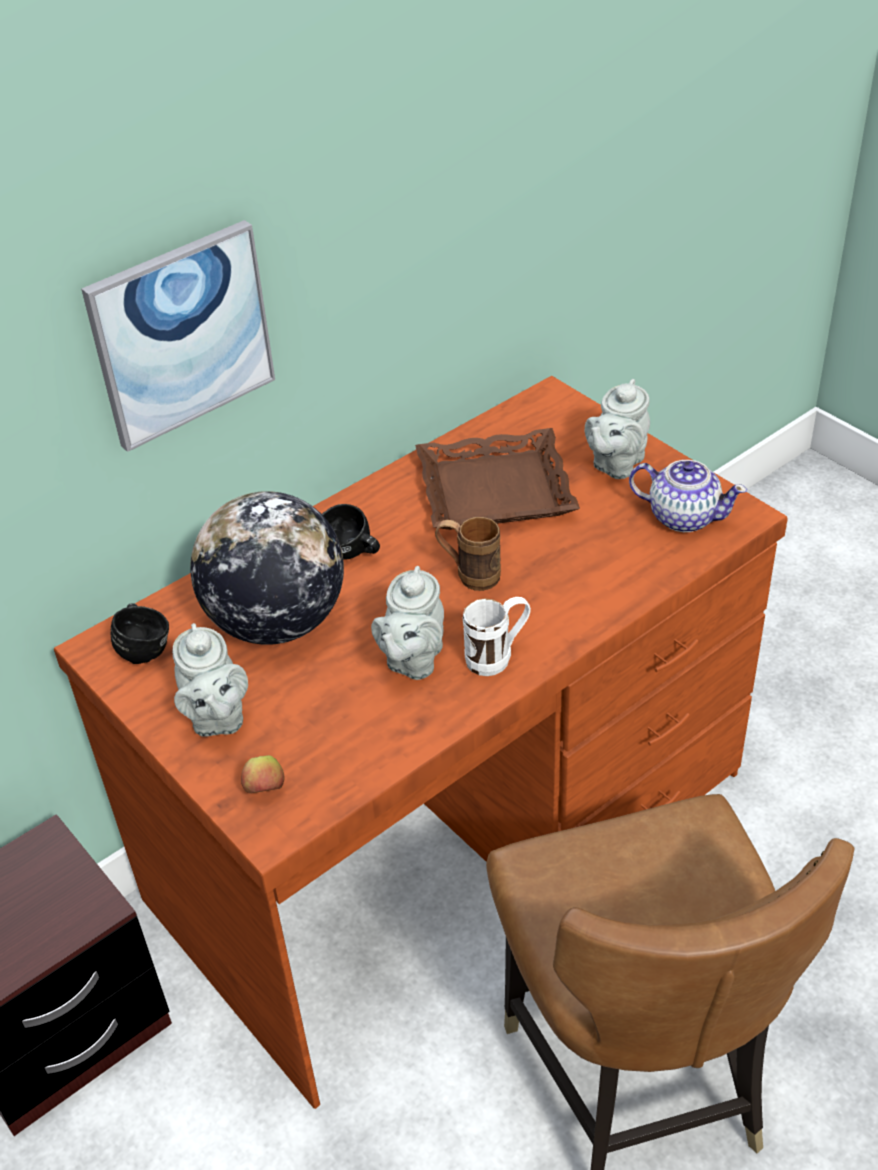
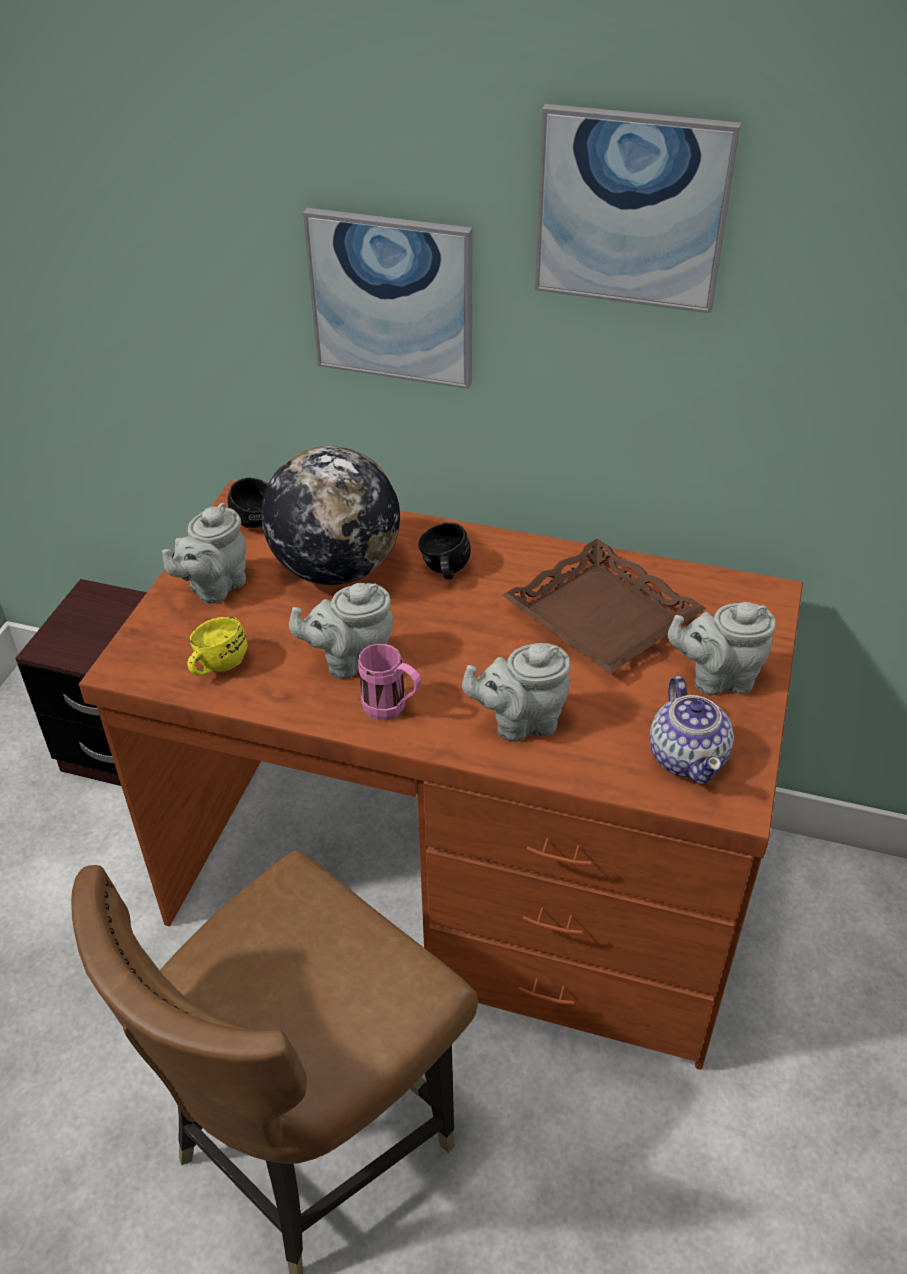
camera: 55 degrees right, 0 degrees up
(265, 790) = (159, 646): apple -> none
(334, 756) = (216, 665): none -> yellow mug
(371, 130) = (632, 209): none -> picture
(469, 575) = (478, 649): brown mug -> none
(498, 657) = (392, 710): white mug -> pink mug
(575, 588) = (520, 722): none -> grey teapot

